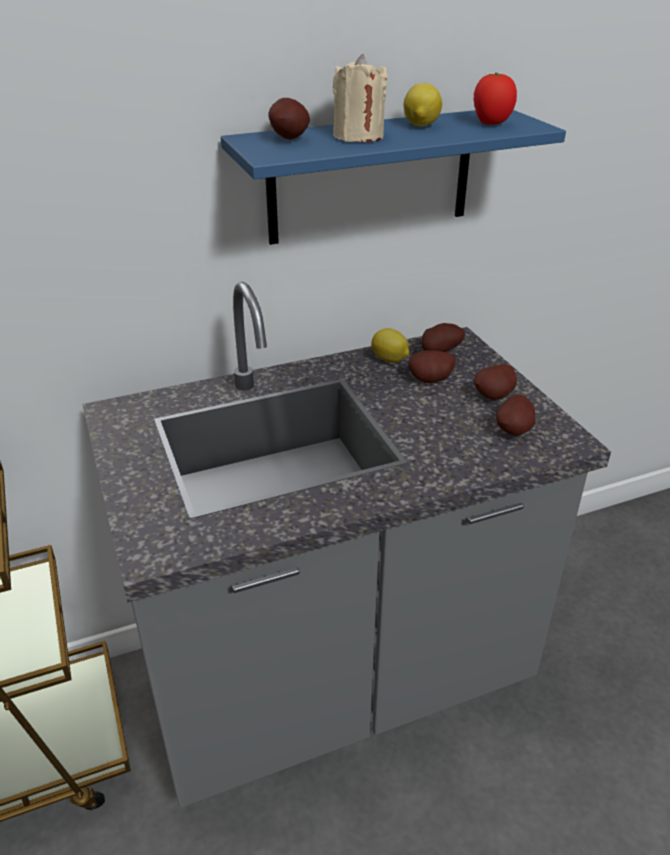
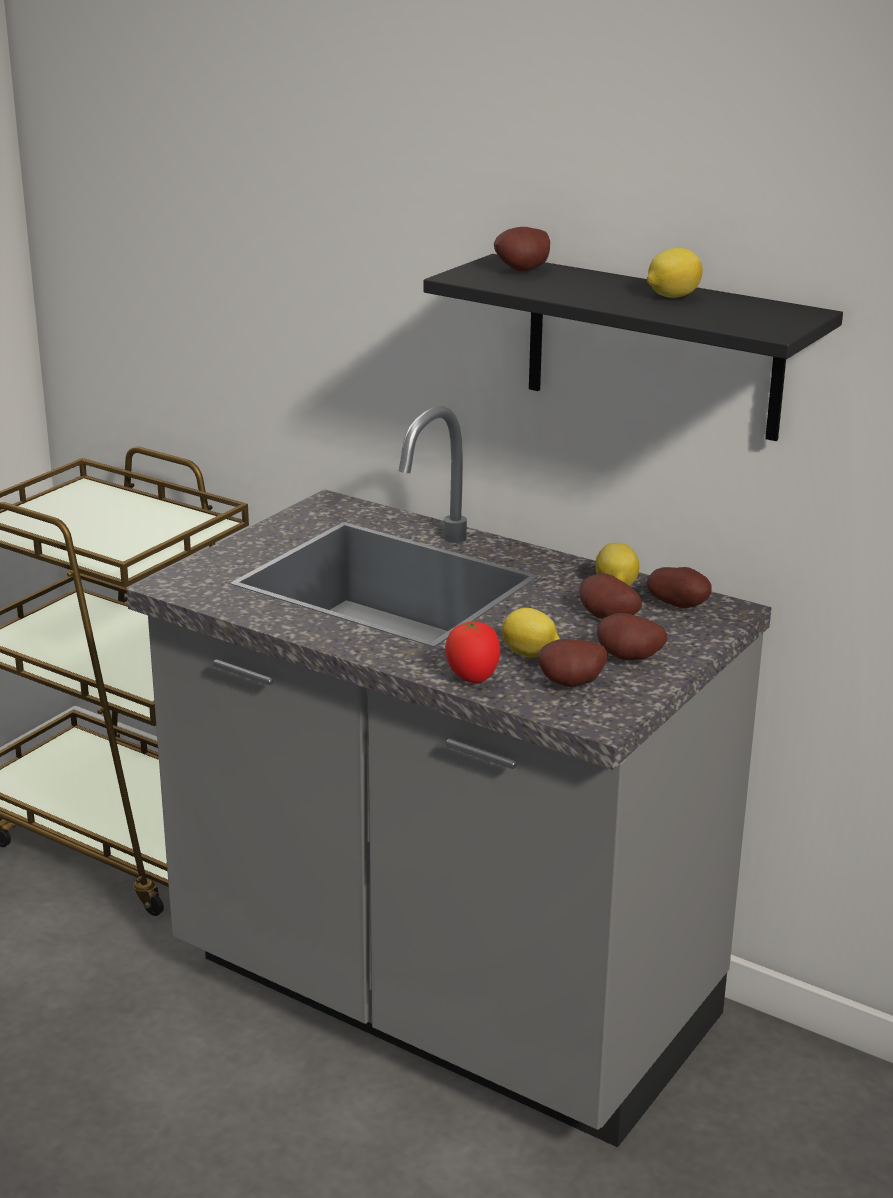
camera: 55 degrees right, 10 degrees down
(358, 136) = (581, 286): beige candle -> none
(371, 176) = (653, 347): blue shelf -> black shelf
(457, 429) = (530, 654): none -> lemon
(491, 124) = (740, 316): tomato -> tomato (473, 679)

